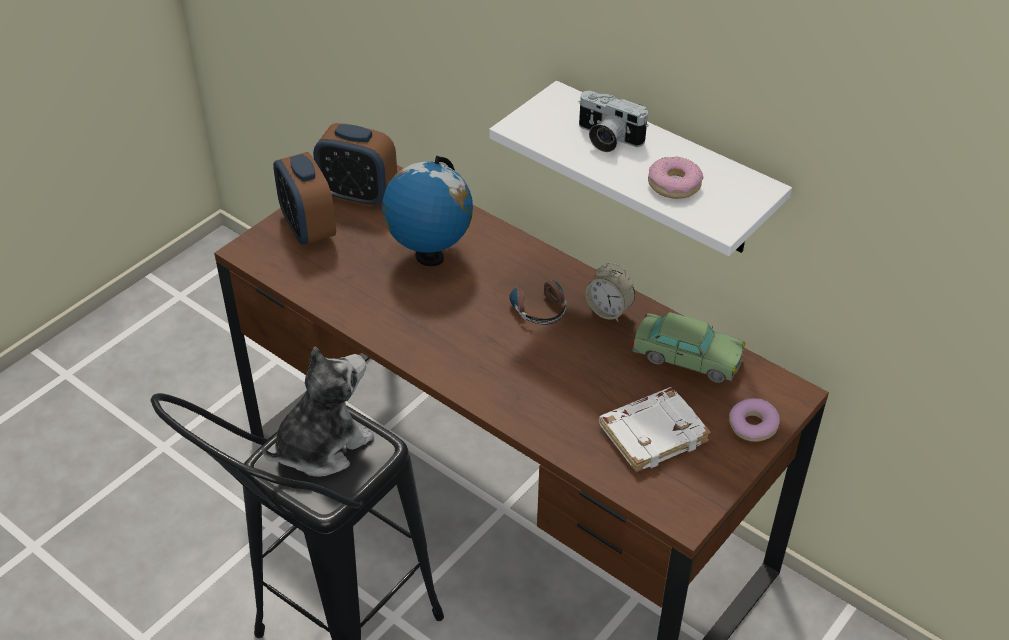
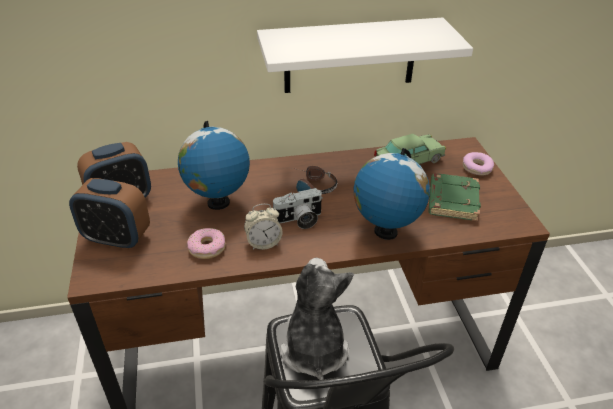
camera: 50 degrees left, 5 degrees down
(528, 405) = (385, 232): none -> globe
(606, 139) = (334, 38): camera -> camera (299, 220)
(608, 311) = (346, 166): alarm clock -> alarm clock (263, 243)
(653, 433) = (452, 200): white book -> green book
(674, 185) = (402, 39): donut -> donut (207, 248)

